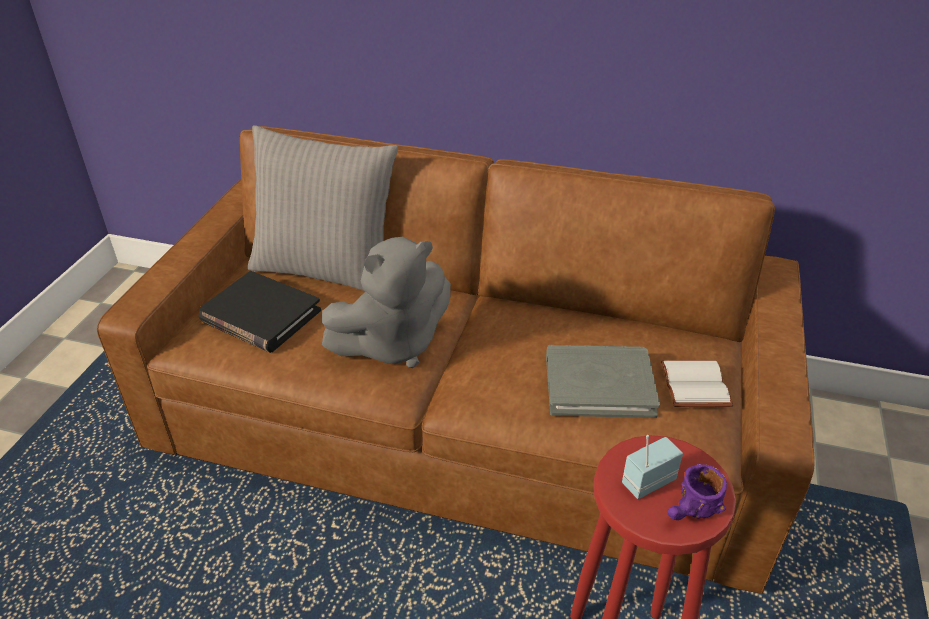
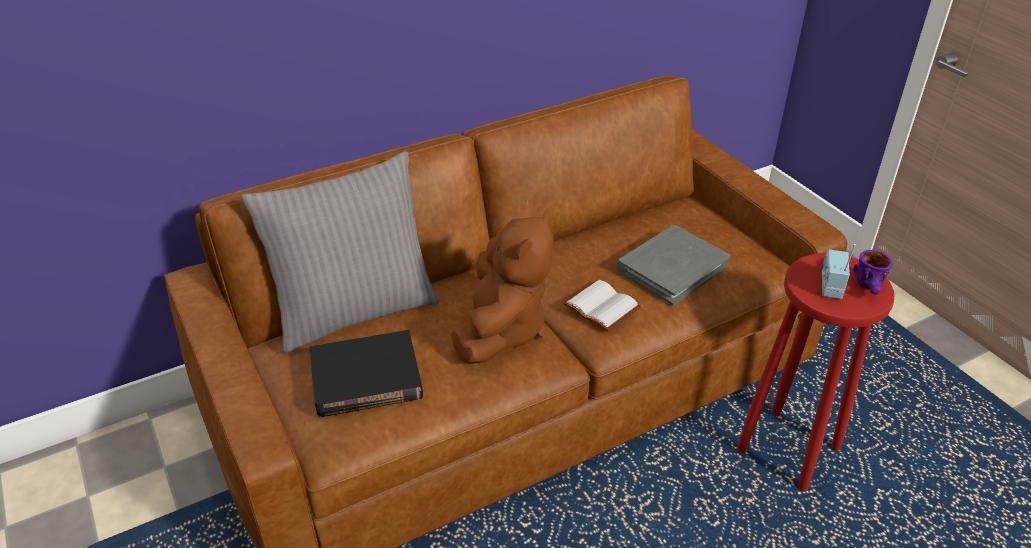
camera: 45 degrees left, 0 degrees up
(393, 344) = (502, 330): grey plush toy -> brown plush toy
(697, 386) = (721, 233): white book -> white book (604, 306)

